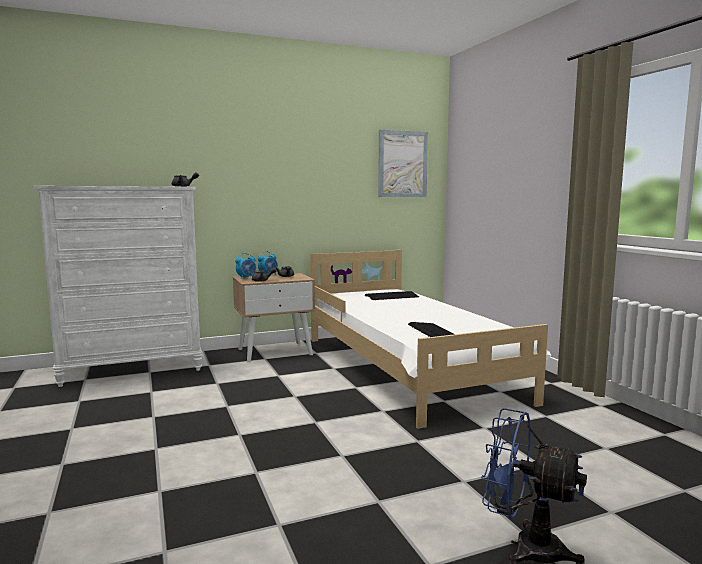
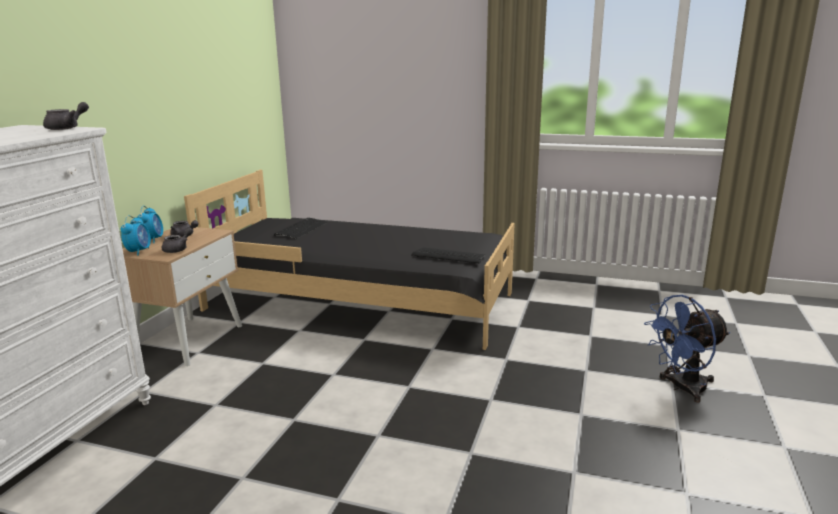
camera: 50 degrees left, 10 degrees up
(402, 164) = (245, 61): picture -> none
(408, 367) = (362, 301): white bed -> black bed

